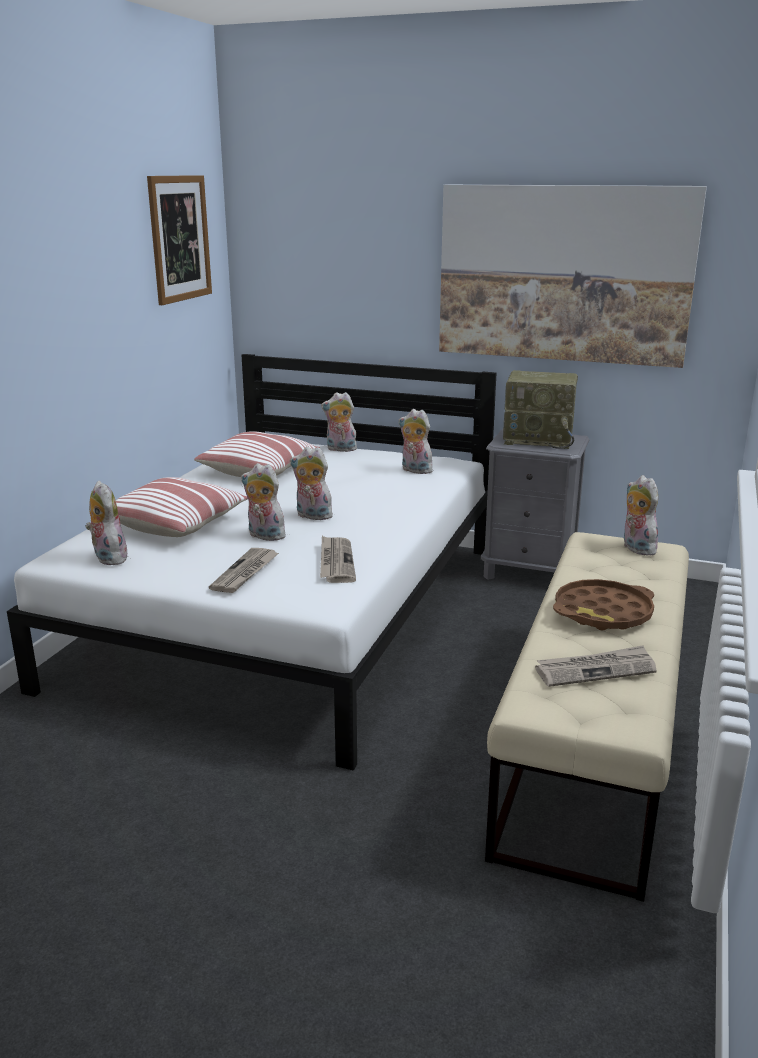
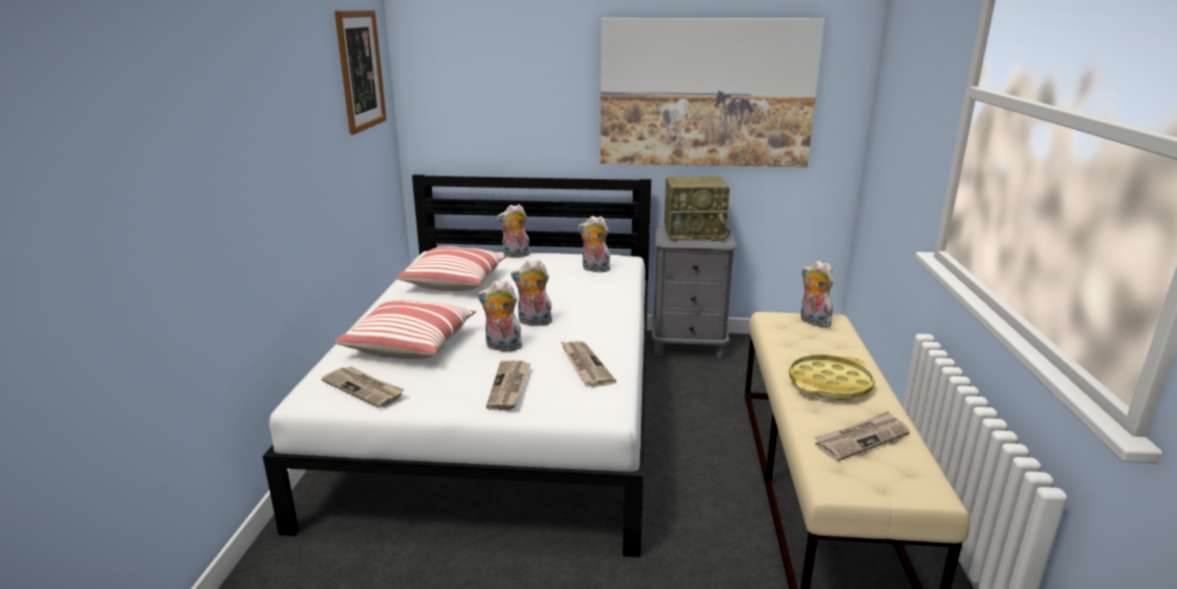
camera: 15 degrees left, 0 degrees up
(108, 558) = (364, 388): plush toy -> newspaper
(603, 613) = (829, 384): brown tray -> yellow tray

